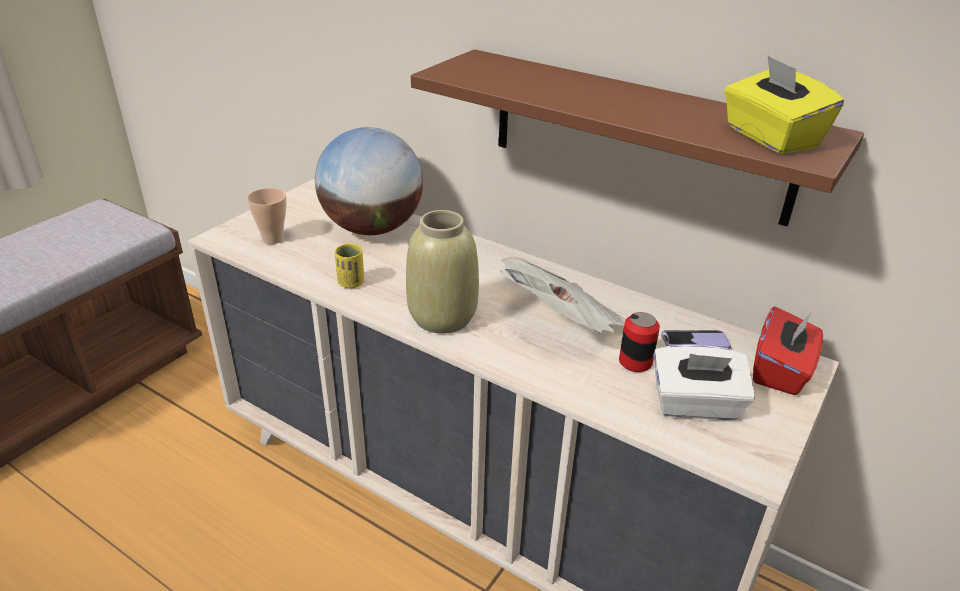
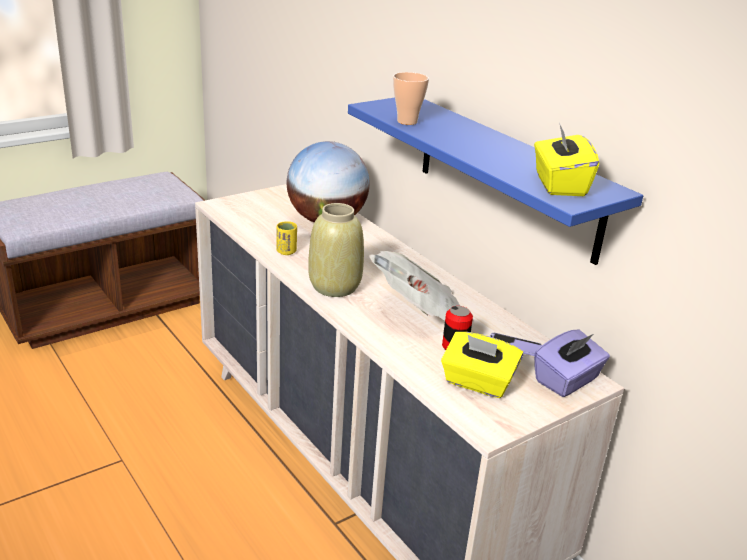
camera: 20 degrees right, 5 degrees down
(273, 239) = (251, 213): cup -> cup (407, 121)
(637, 135) = (507, 176): brown shelf -> blue shelf
(695, 405) = (477, 382): white tissue box -> yellow tissue box
(781, 371) = (567, 380): red tissue box -> purple tissue box

